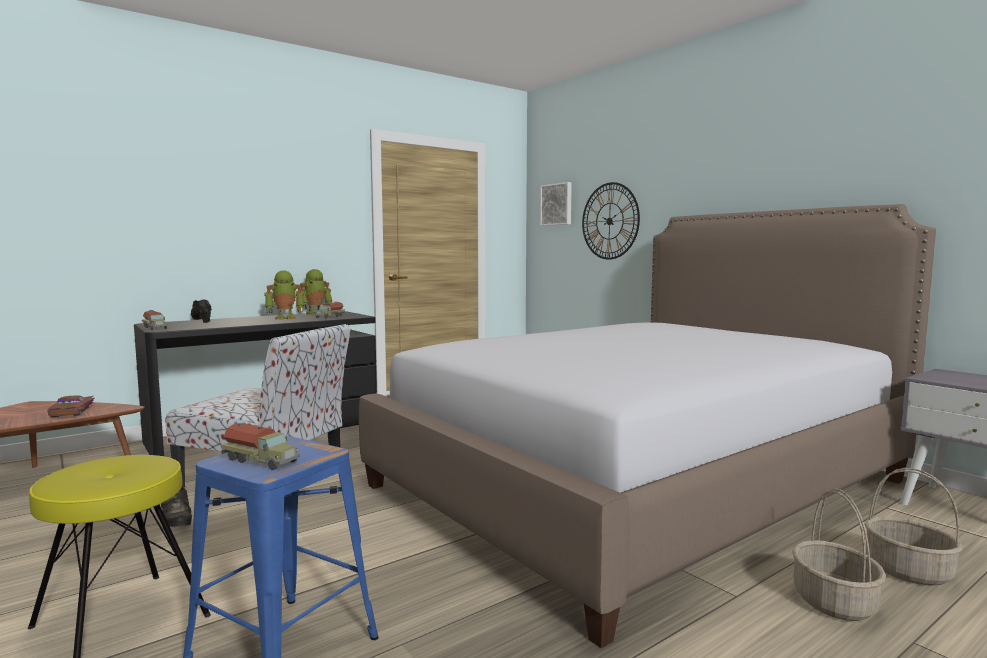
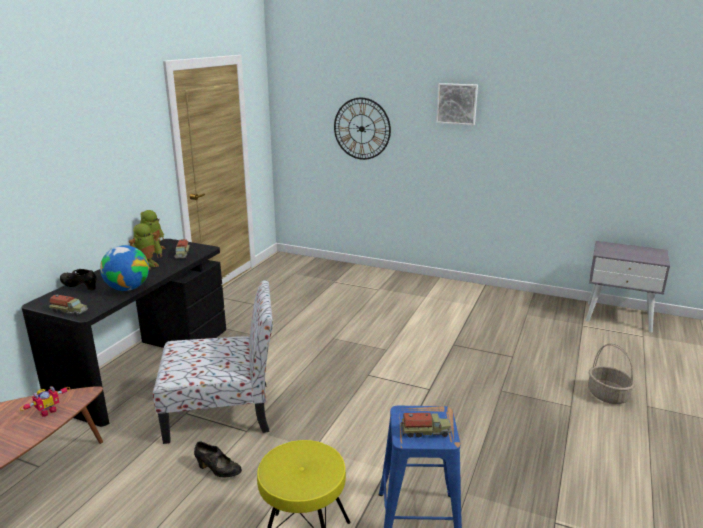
camera: 30 degrees left, 15 degrees up
(74, 411) = (47, 411): brown toy car -> toy robot
(232, 324) = (128, 288): none -> globe
(557, 204) = (305, 108): picture -> picture (457, 103)
(640, 483) = (460, 342): bed -> none
(909, 571) = (619, 366): basket -> none

